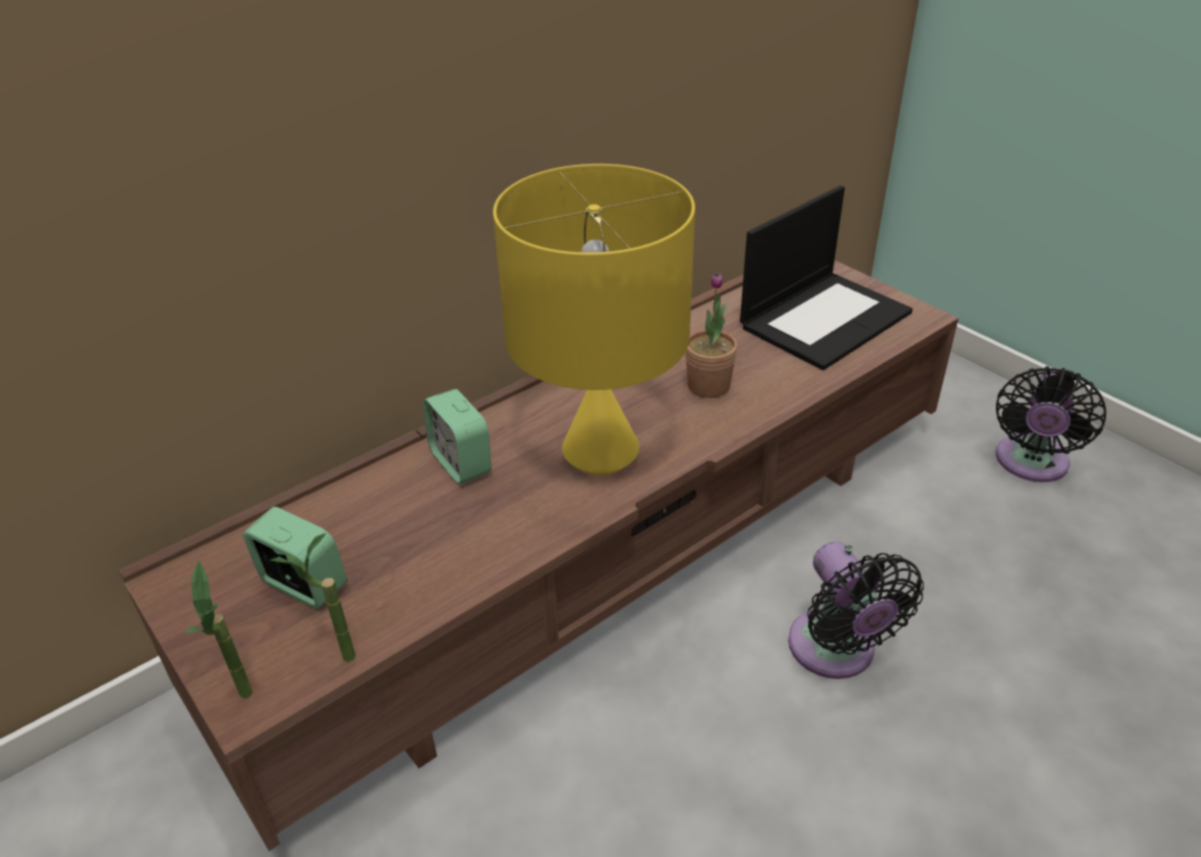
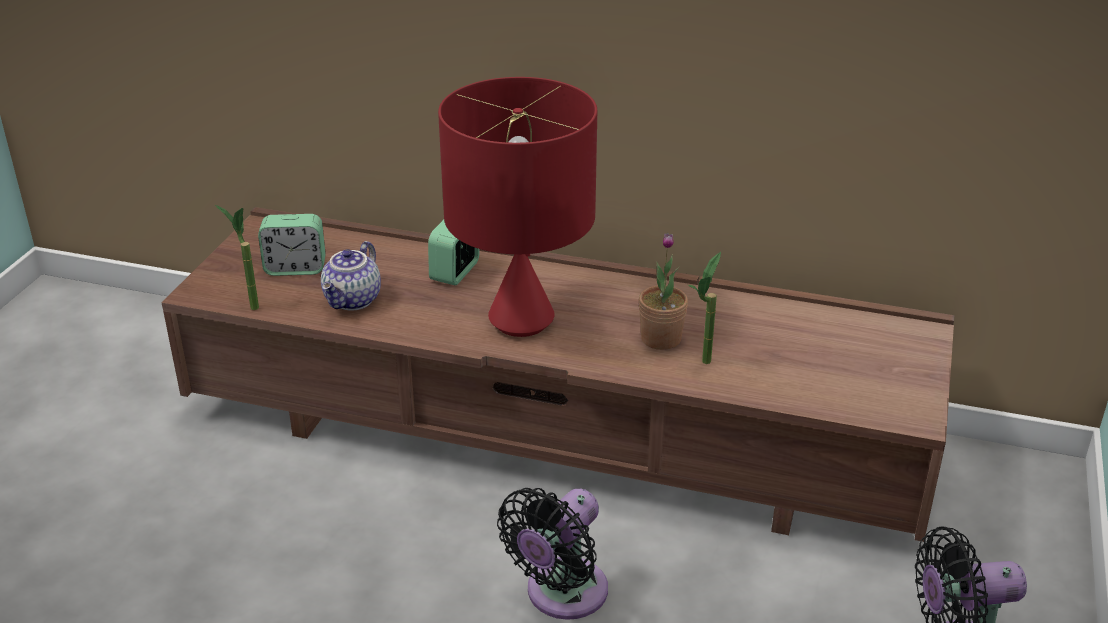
camera: 55 degrees right, 5 degrees down
(248, 703) = (198, 292): potted plant -> potted plant (702, 366)
(304, 585) = (295, 268): alarm clock -> alarm clock turned 90 degrees clockwise
(431, 561) = (354, 300): none -> teapot
(600, 456) = (521, 322): yellow table lamp -> red table lamp
(825, 318) = (838, 365): laptop -> none

